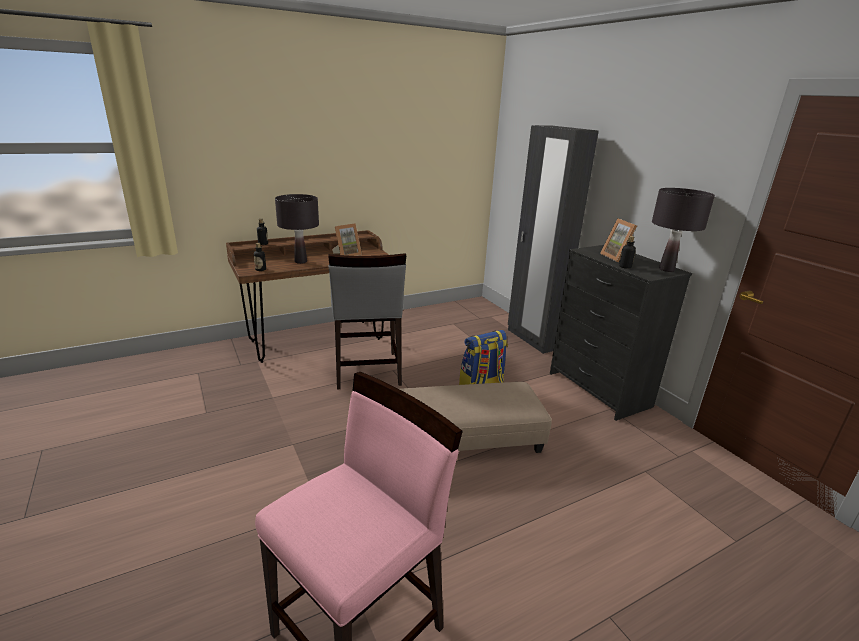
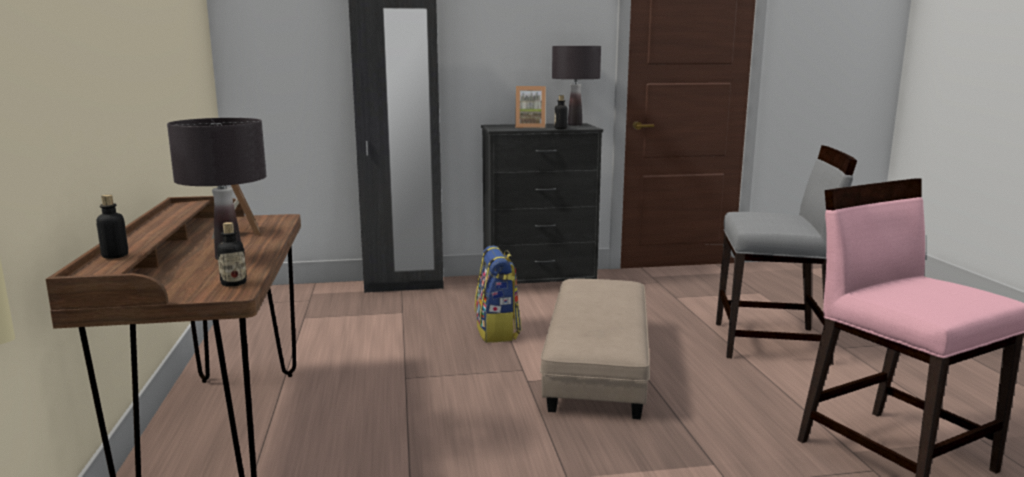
camera: 70 degrees left, 10 degrees down
(366, 370) = (388, 397): grey chair -> grey chair (772, 343)

